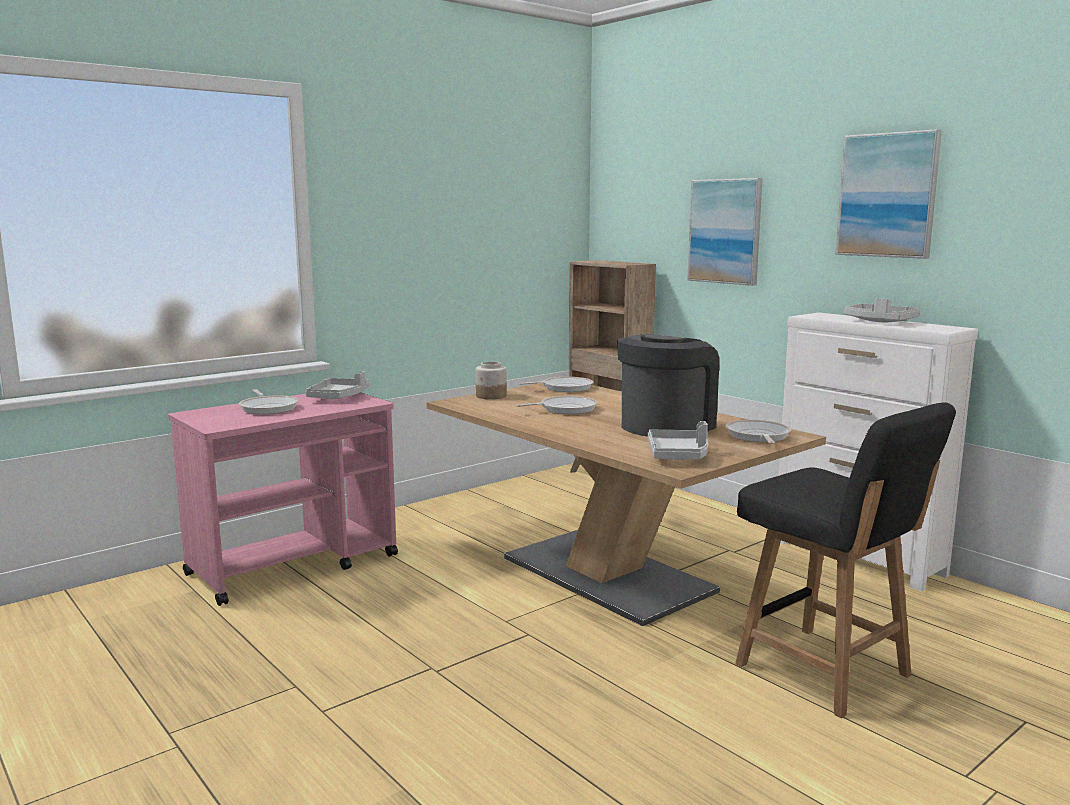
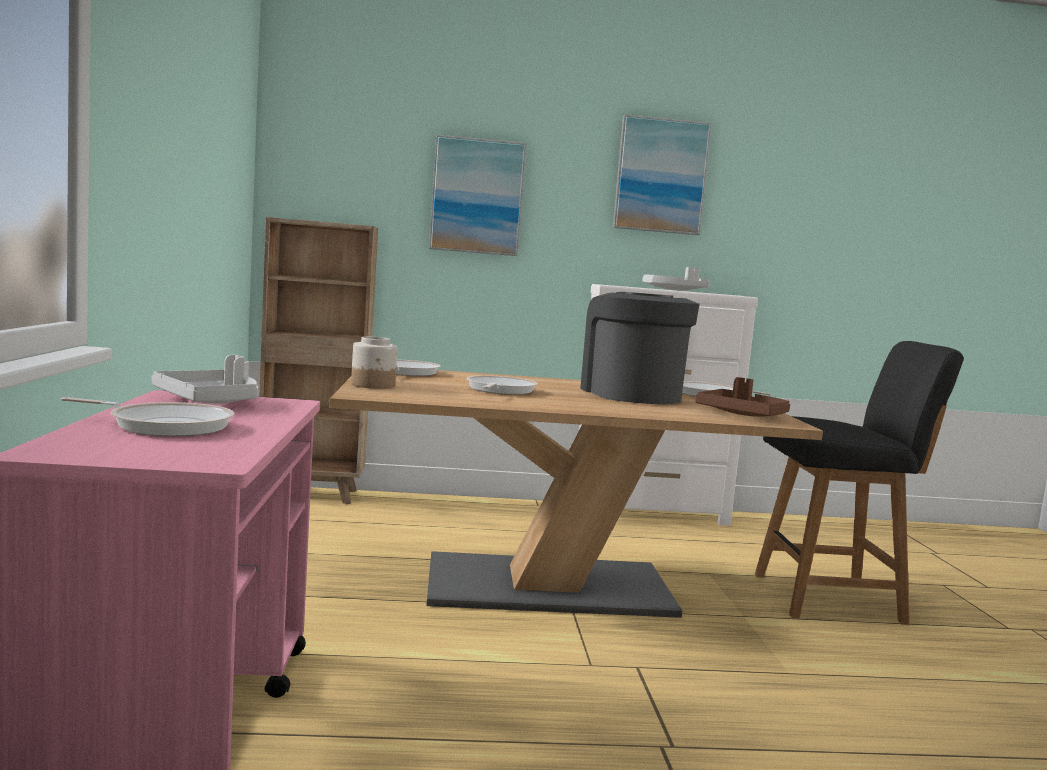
camera: 55 degrees left, 5 degrees down
(678, 455) = (742, 414): grey tray -> brown tray

